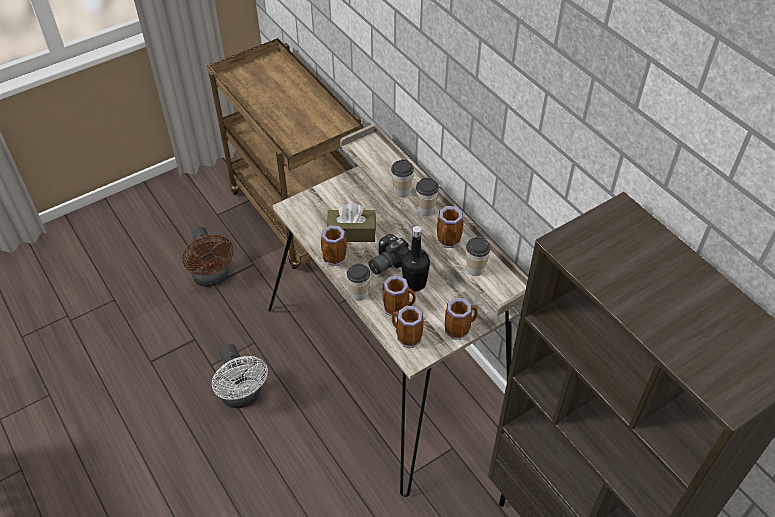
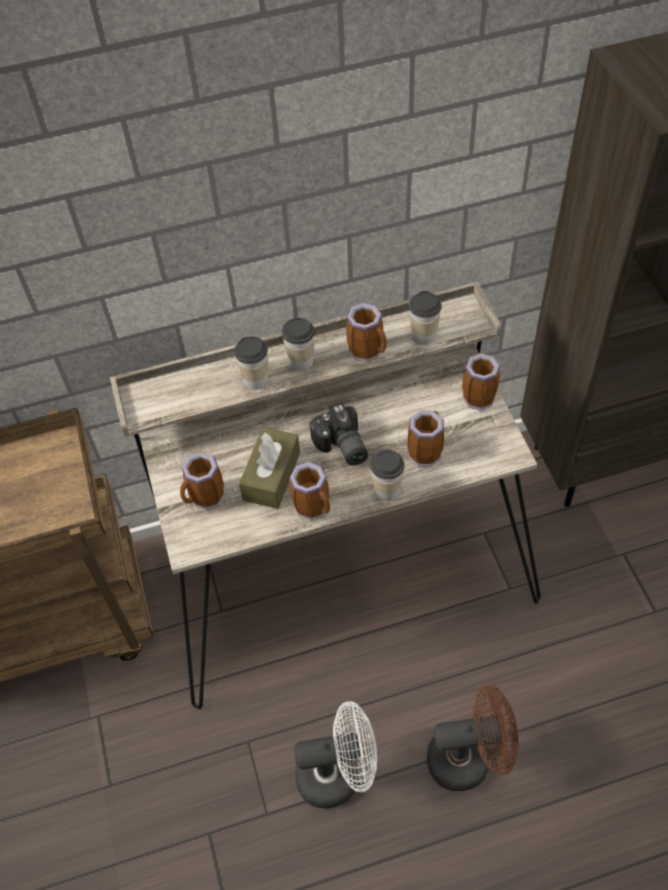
camera: 70 degrees left, 5 degrees up
(213, 278) = (98, 784): brown fan -> brown fan (469, 758)
(406, 338) = (476, 453): mug -> mug (206, 499)
(414, 283) = (388, 423): black bottle -> none

